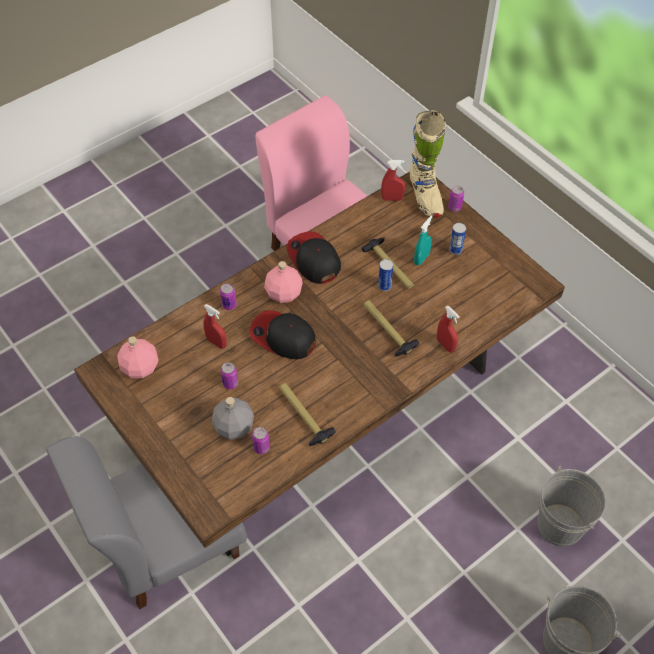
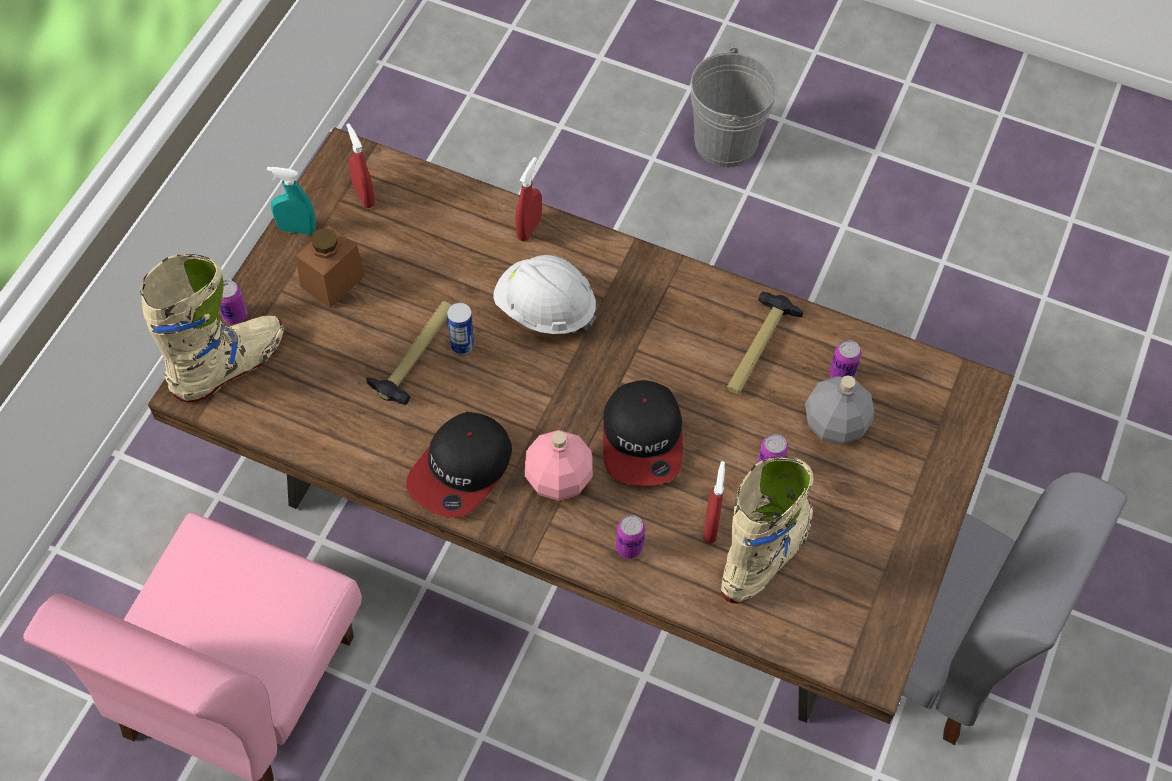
camera: 120 degrees left, 5 degrees up
(141, 368) = (827, 609): pink bottle -> none
(185, 357) = (765, 556): none -> beige boot
(386, 330) = (545, 309): hammer -> white hard hat
(392, 198) = (258, 413): red spray bottle -> red spray bottle (364, 195)
(421, 259) = (376, 319): turquoise spray bottle -> turquoise spray bottle (297, 229)
(455, 250) = (332, 281): can -> brown jar
(560, 525) = (579, 191): grey bucket -> none

